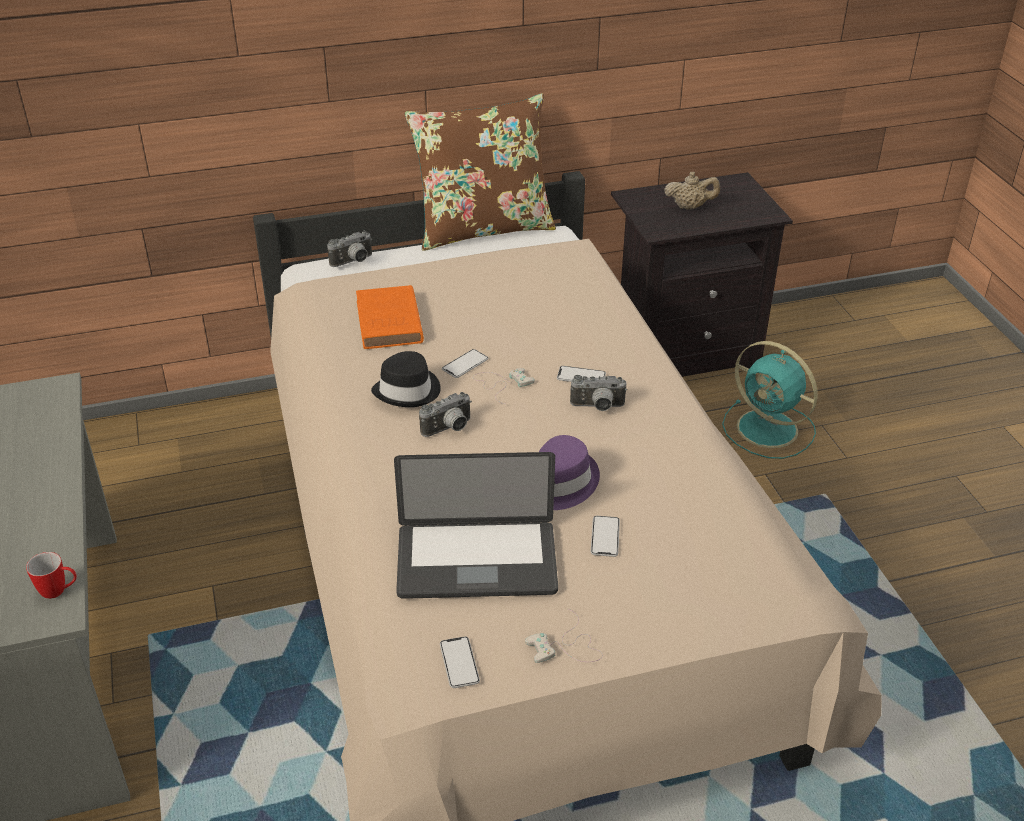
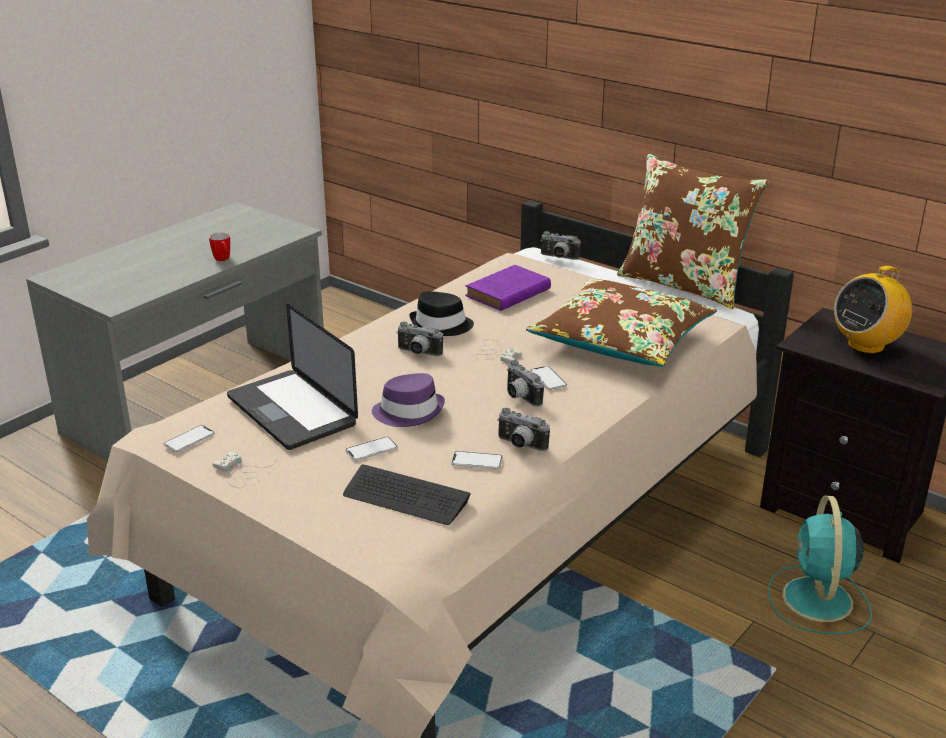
camera: 55 degrees right, 10 degrees down
(59, 591) = (132, 299): mug -> mug (223, 260)
(389, 324) = (506, 293): orange book -> purple book
(465, 364) = (498, 333): phone -> phone (477, 461)
(554, 306) = (621, 340): none -> brown pillow
(678, 445) = (520, 445): none -> camera
(690, 207) = (866, 345): beige teapot -> radio
(706, 550) = (406, 497): none -> keyboard

